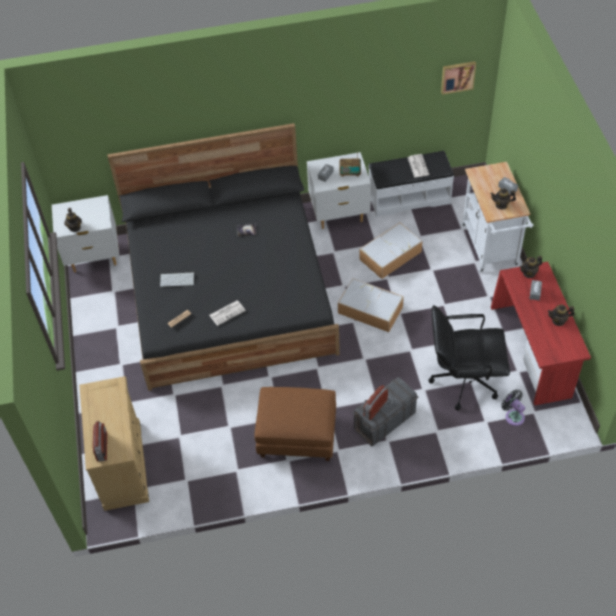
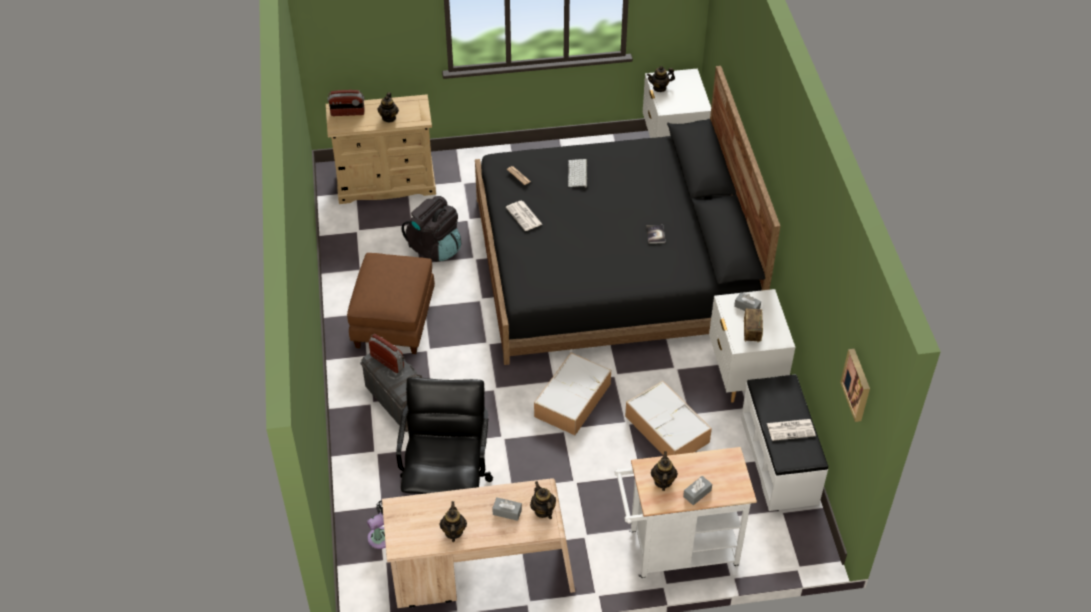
camera: 90 degrees right, 5 degrees down
(112, 411) = (389, 118): none -> teapot
(209, 416) = (435, 247): none -> black backpack
(532, 352) = (482, 574): red desk -> beige desk

